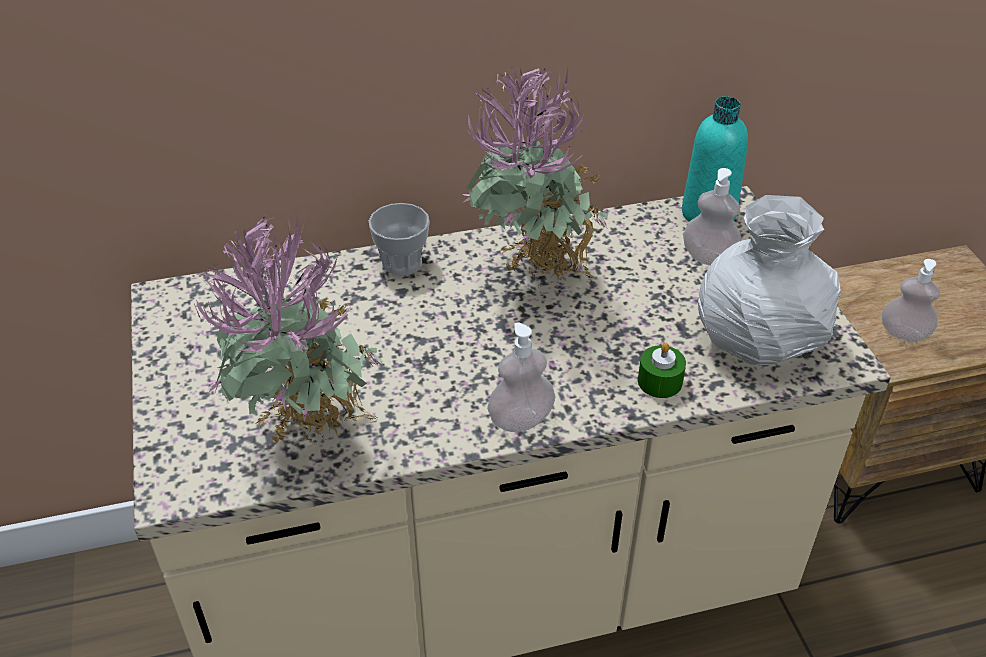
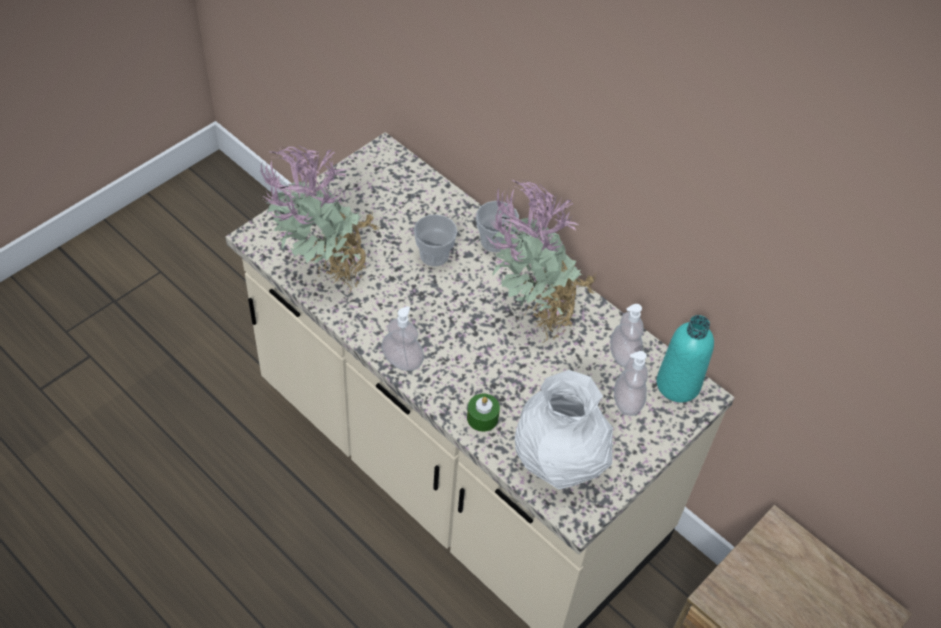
camera: 55 degrees right, 10 degrees up
(376, 321) = (434, 255): none -> cup
(904, 333) = (753, 593): soap dispenser -> soap dispenser (623, 355)

